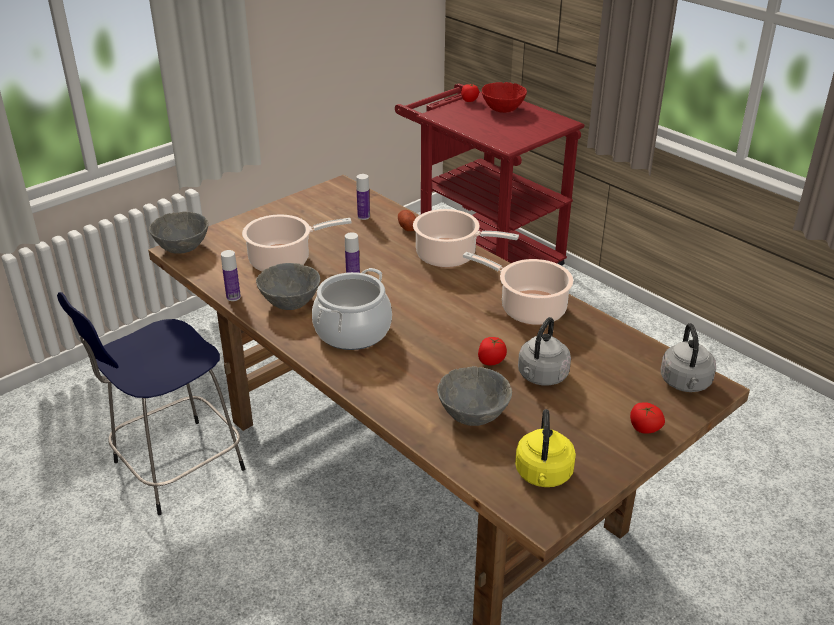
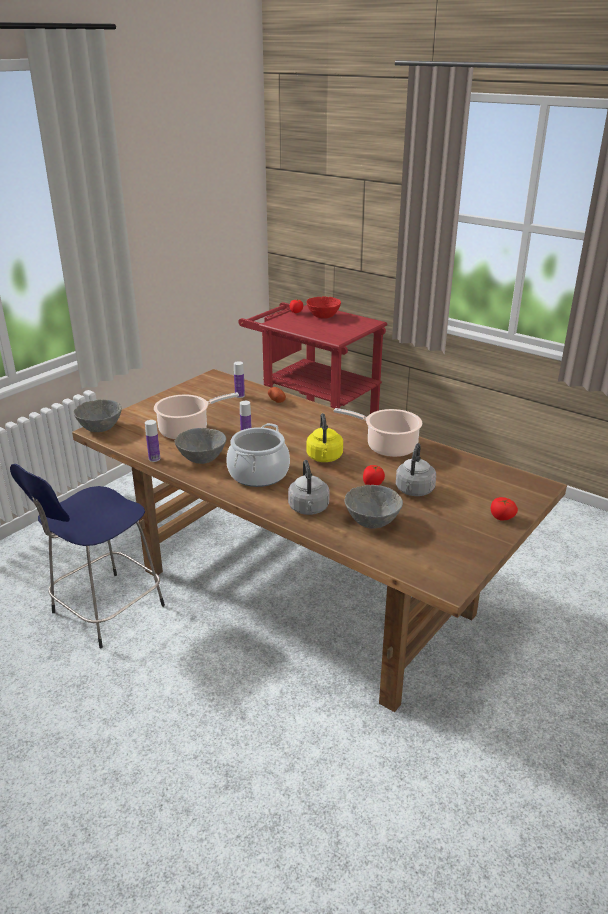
camera: 10 degrees left, 5 degrees down
(450, 256) = (316, 417): cooking pot -> none
(543, 475) = (439, 556): yellow kettle -> yellow kettle (324, 458)
(685, 383) = (520, 485): grey kettle -> grey kettle (309, 509)

